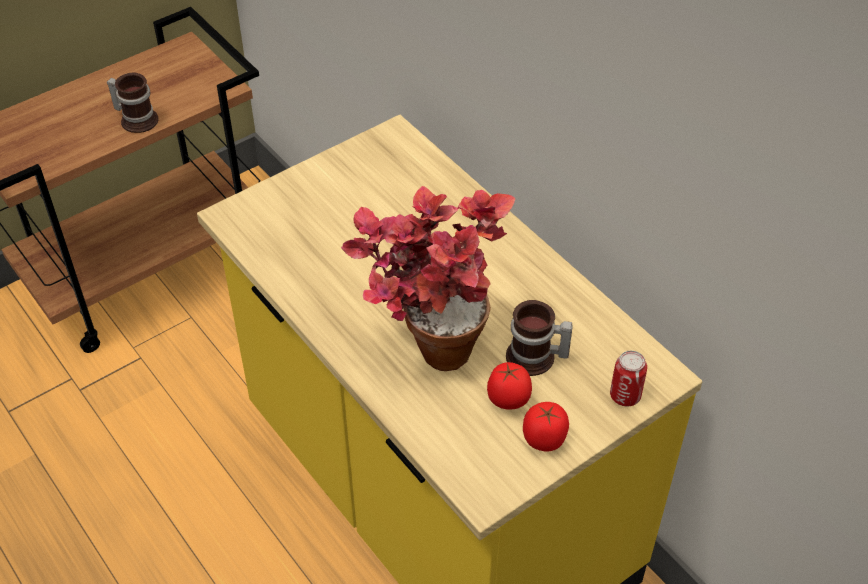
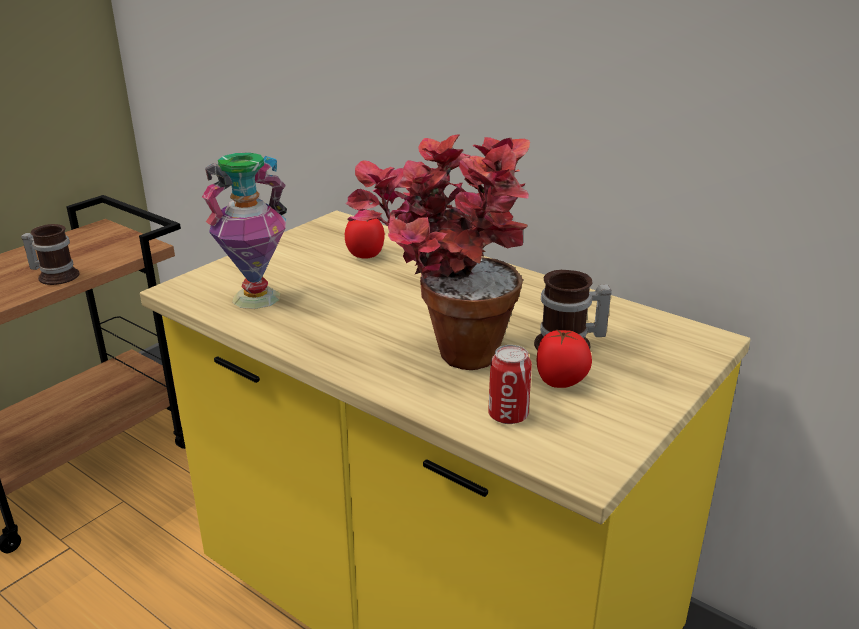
camera: 15 degrees left, 20 degrees down
(292, 240) = (256, 297): none -> vase
(544, 439) = (623, 408): tomato -> tomato (366, 255)
(625, 396) = (683, 359): can -> can (508, 415)

